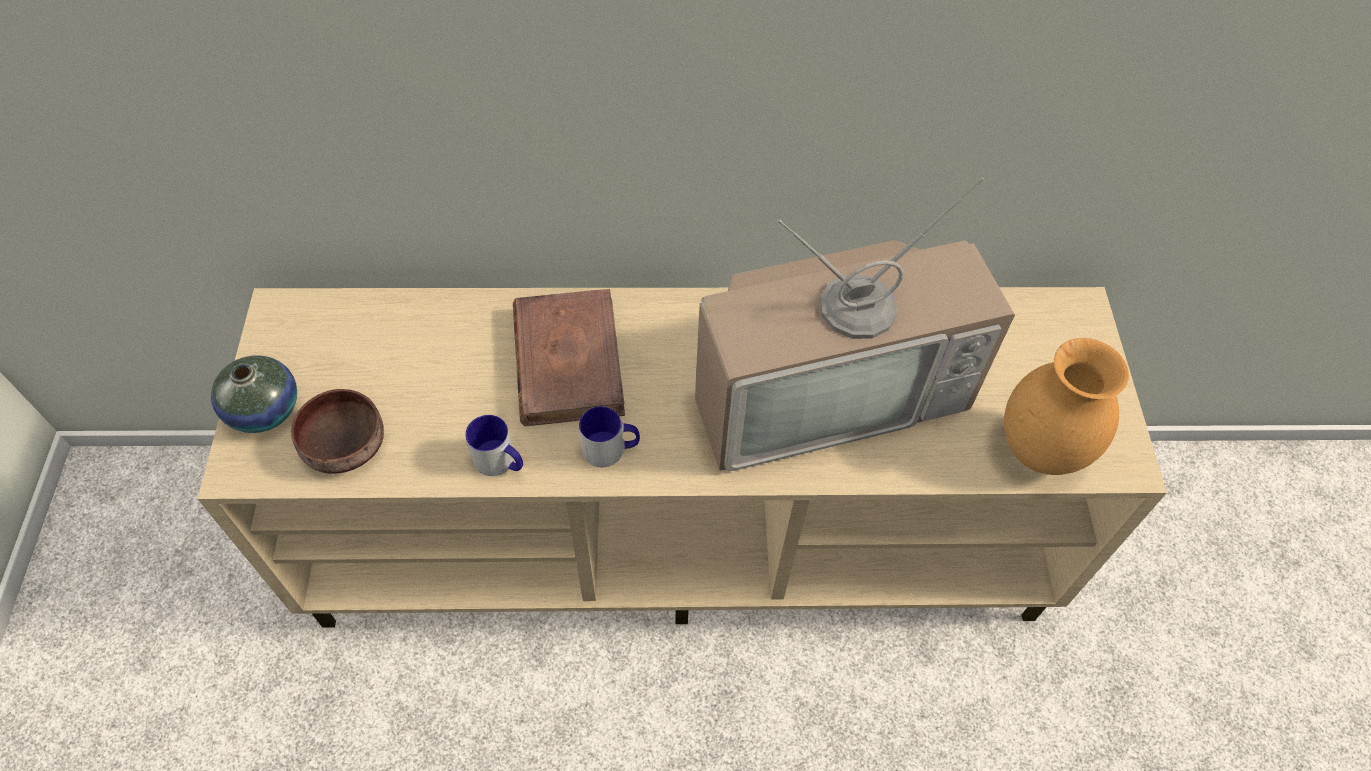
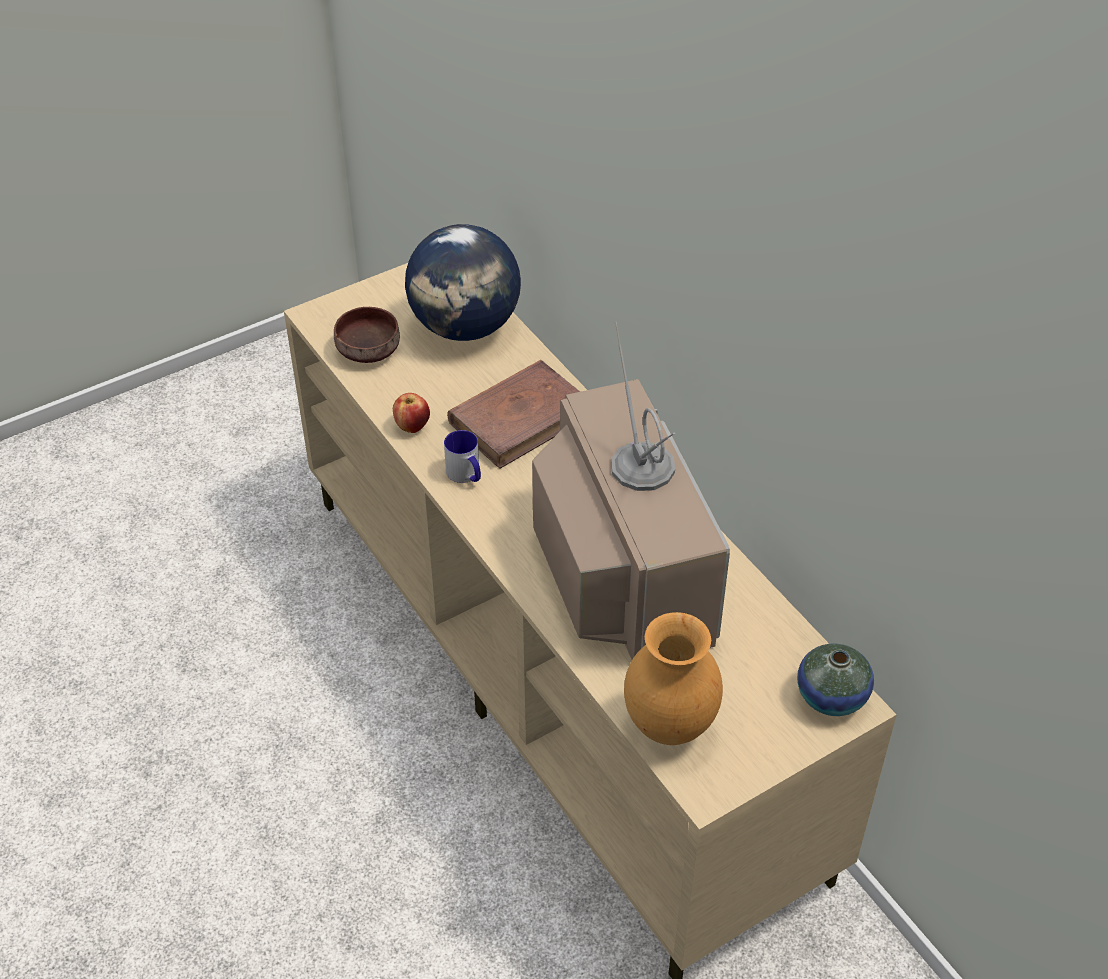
camera: 60 degrees right, 10 degrees down
(264, 410) = (364, 302): vase -> vase (831, 696)
(392, 338) = (466, 327): none -> globe
(500, 462) = (412, 426): mug -> apple
(828, 388) = (619, 569): television -> television turned 150 degrees counterclockwise

